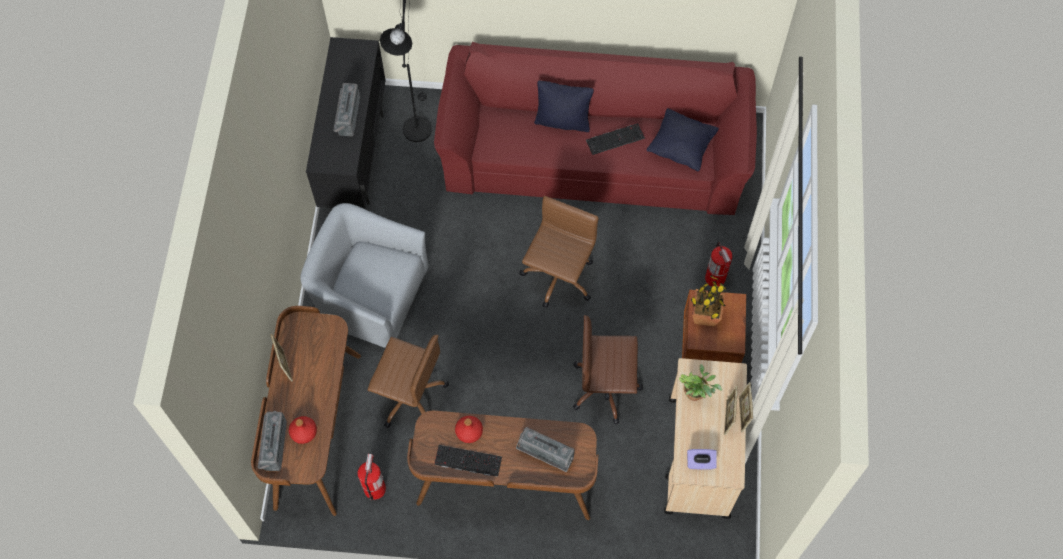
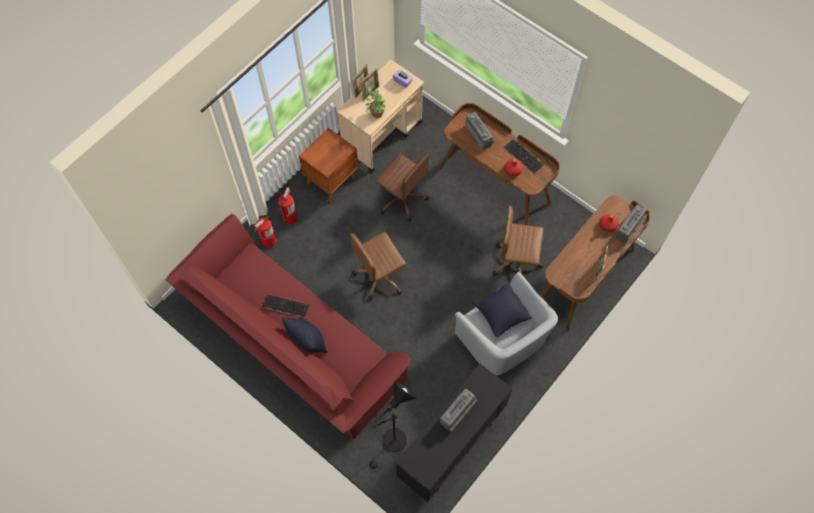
camera: 145 degrees left, 0 degrees up
(375, 488) = (569, 225): fire extinguisher -> fire extinguisher (268, 241)
(410, 395) = (517, 263): brown office chair -> brown office chair turned 45 degrees counterclockwise
(681, 147) = (250, 275): black pillow -> black pillow (501, 314)
(705, 316) = (332, 158): potted plant -> none

